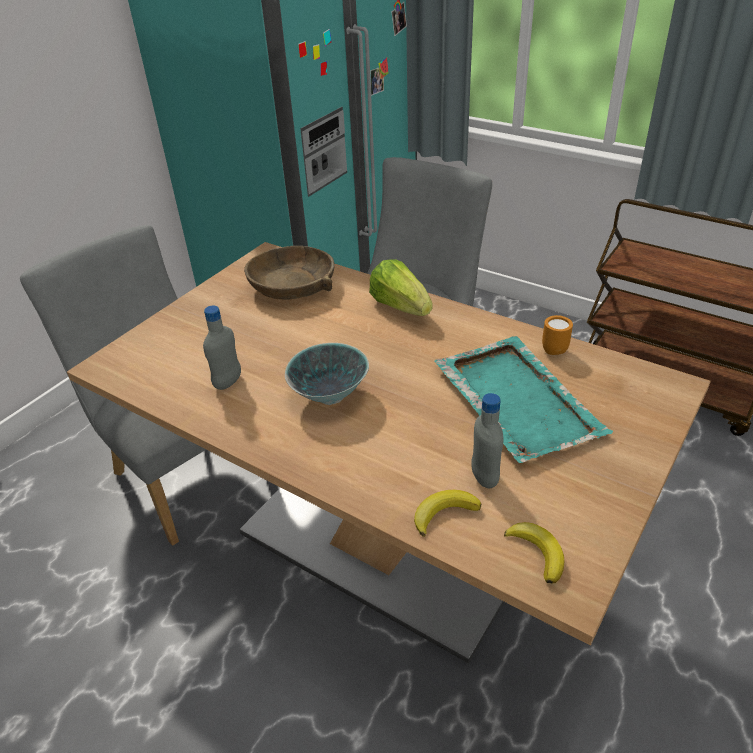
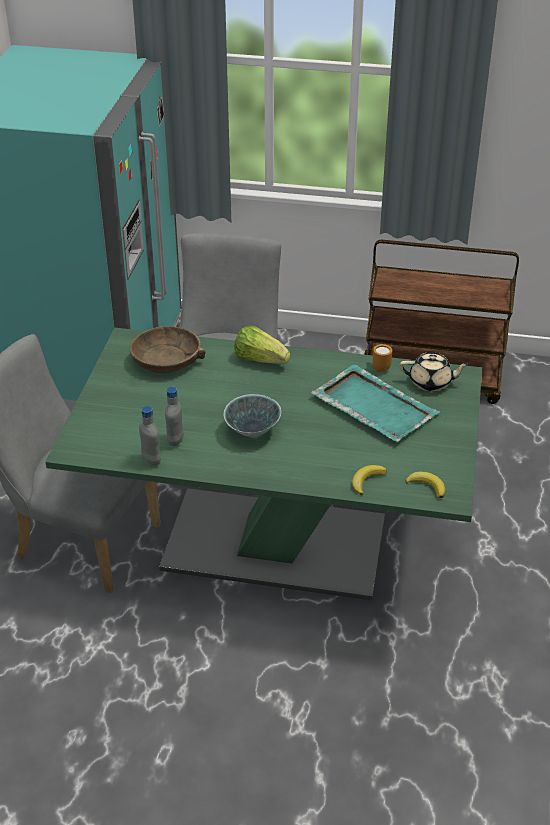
camera: 25 degrees left, 0 degrees up
(385, 540) = (274, 543): brown dining table -> green dining table
(484, 477) = (378, 455): grey bottle -> grey bottle (151, 460)
(620, 385) = (431, 382): none -> beige teapot

